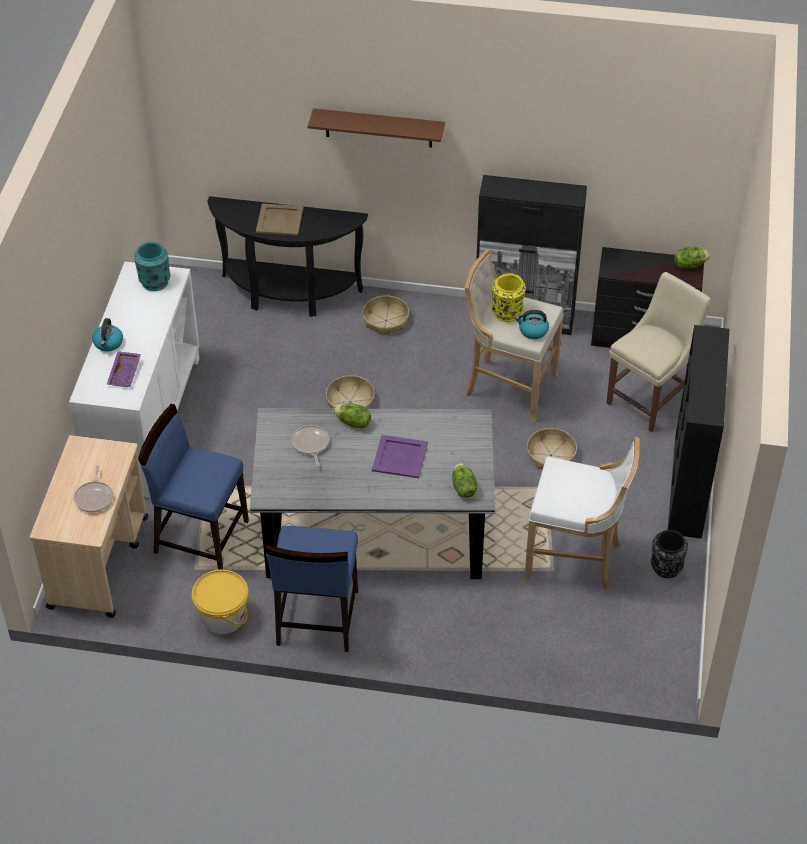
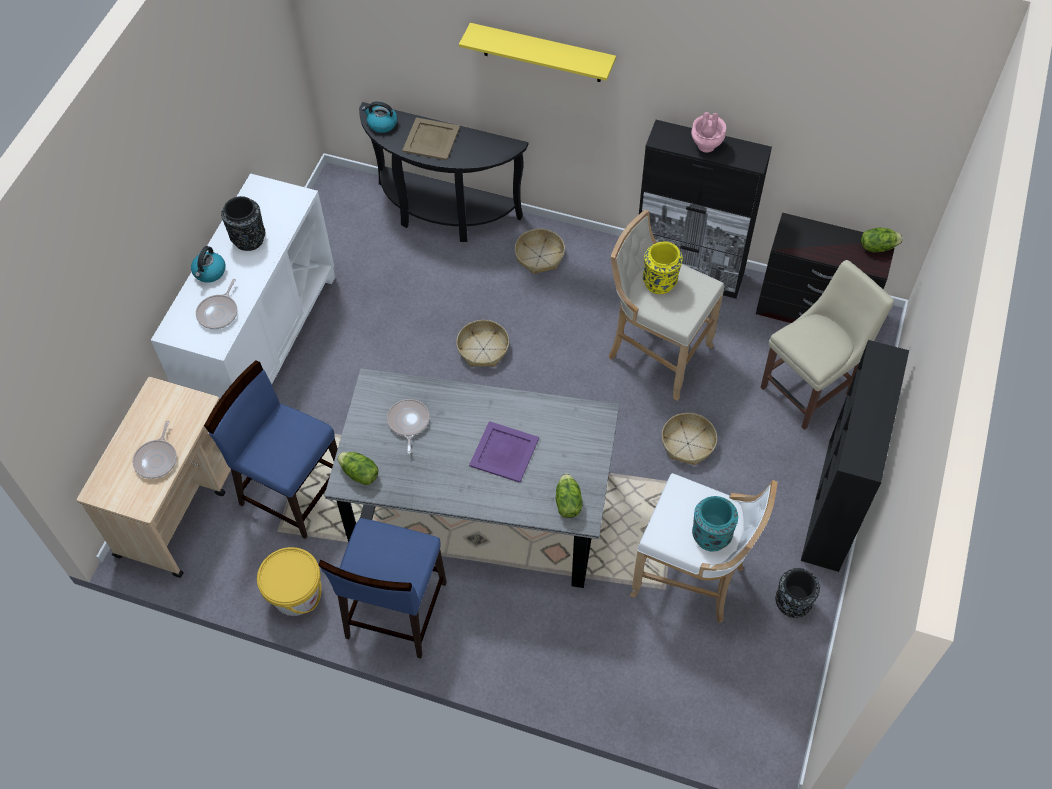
camera: 10 degrees right, 10 degrees up
(125, 373) = (219, 312): purple tray -> frying pan
(136, 313) = (248, 239): none -> black vase
(154, 281) = (276, 202): turquoise vase -> turquoise vase (710, 535)
(353, 423) = (460, 401): lettuce -> lettuce (359, 474)
(378, 128) = (542, 53): brown shelf -> yellow shelf
(530, 191) = (705, 146): none -> pink vase
(532, 331) = (684, 309): kettle -> kettle (381, 124)

